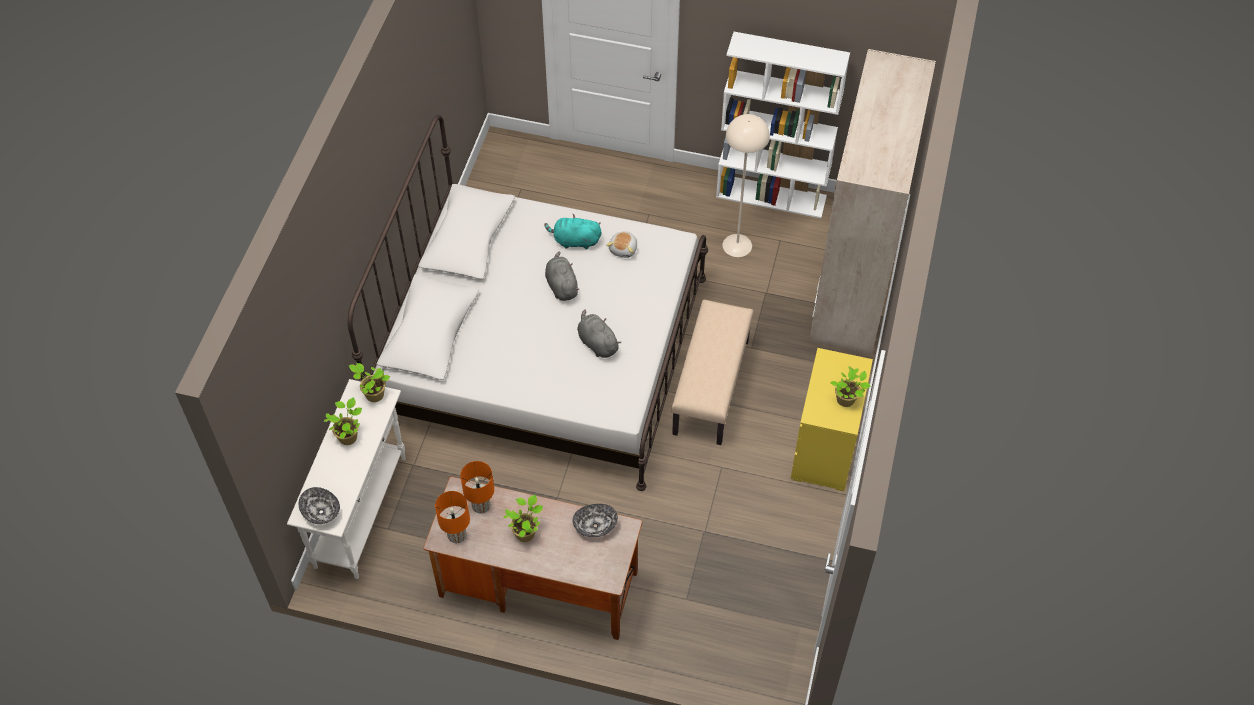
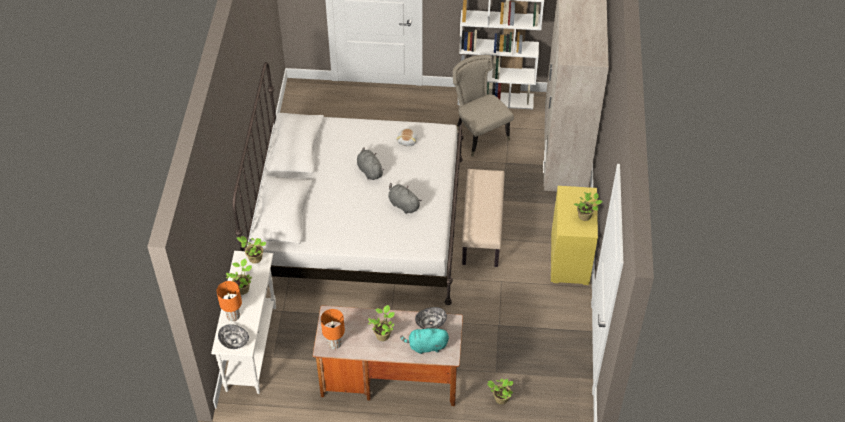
camera: 10 degrees left, 5 degrees down
(480, 506) = (347, 322): orange table lamp -> orange table lamp (233, 316)
(574, 241) = (372, 140): turquoise plush toy -> turquoise plush toy (426, 346)
(683, 639) = (500, 399): none -> potted plant
(737, 245) = (479, 134): beige floor lamp -> beige chair

